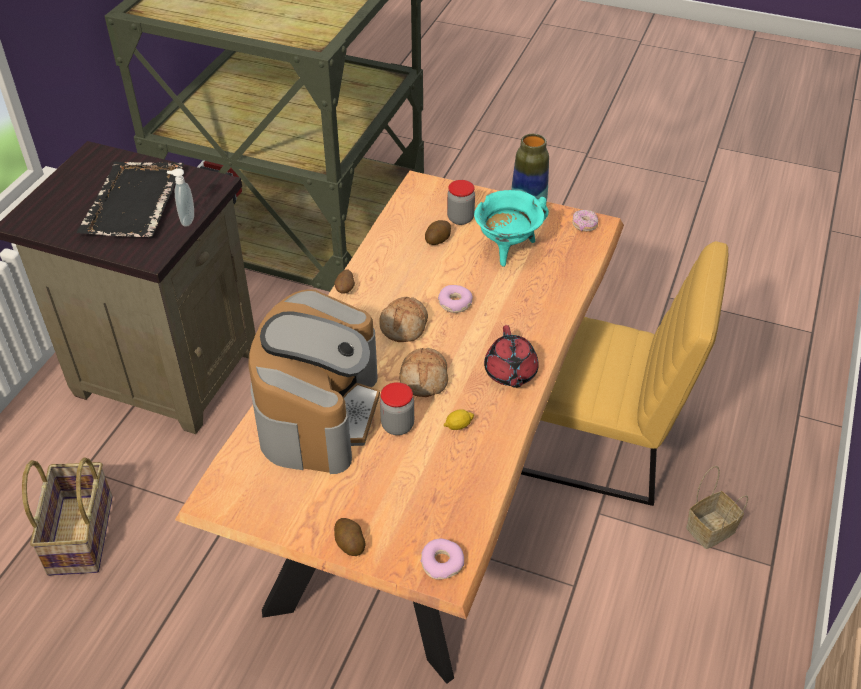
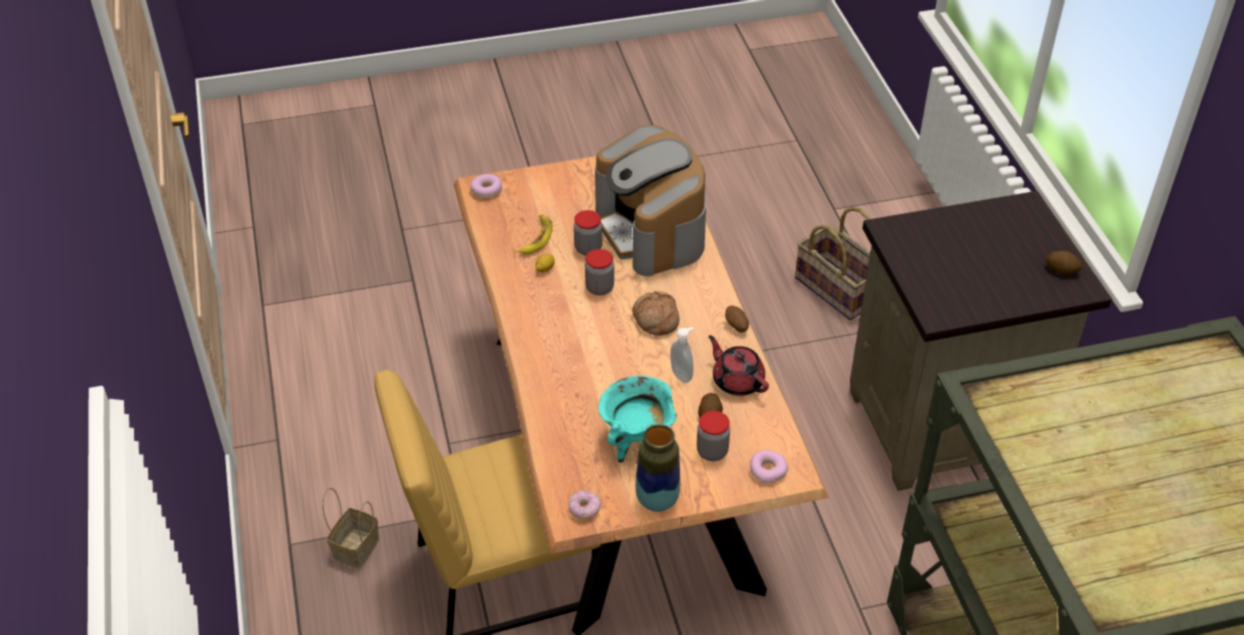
camera: 145 degrees right, 0 degrees up
(133, 203) = (972, 262): black tray -> none
(186, 220) = (908, 270): soap dispenser -> soap dispenser (682, 375)
(349, 543) = (552, 174): potato -> potato (1062, 270)
(425, 379) = (599, 288): bread -> jar
(438, 466) = (536, 238): none -> banana
(455, 303) = (634, 360): donut -> donut (767, 470)
(510, 373) = (538, 324): red teapot -> red teapot (737, 380)

